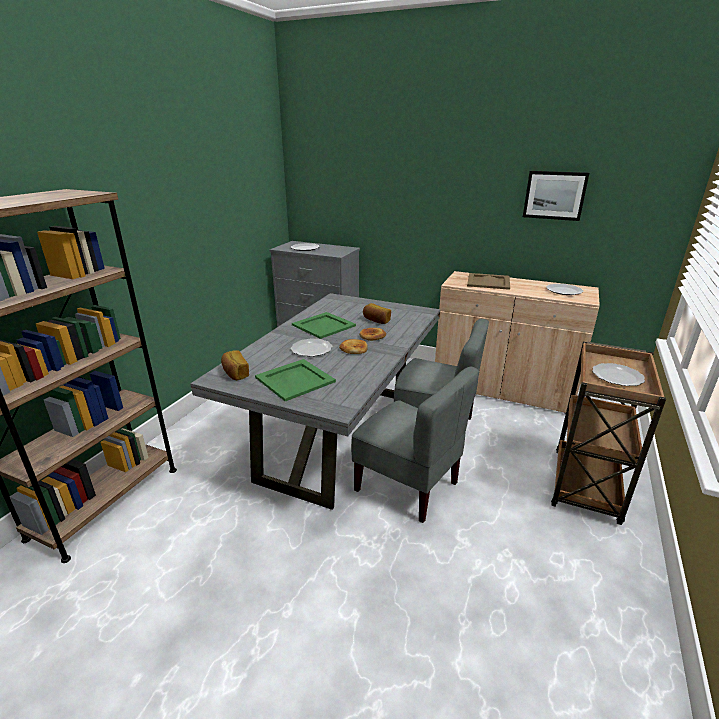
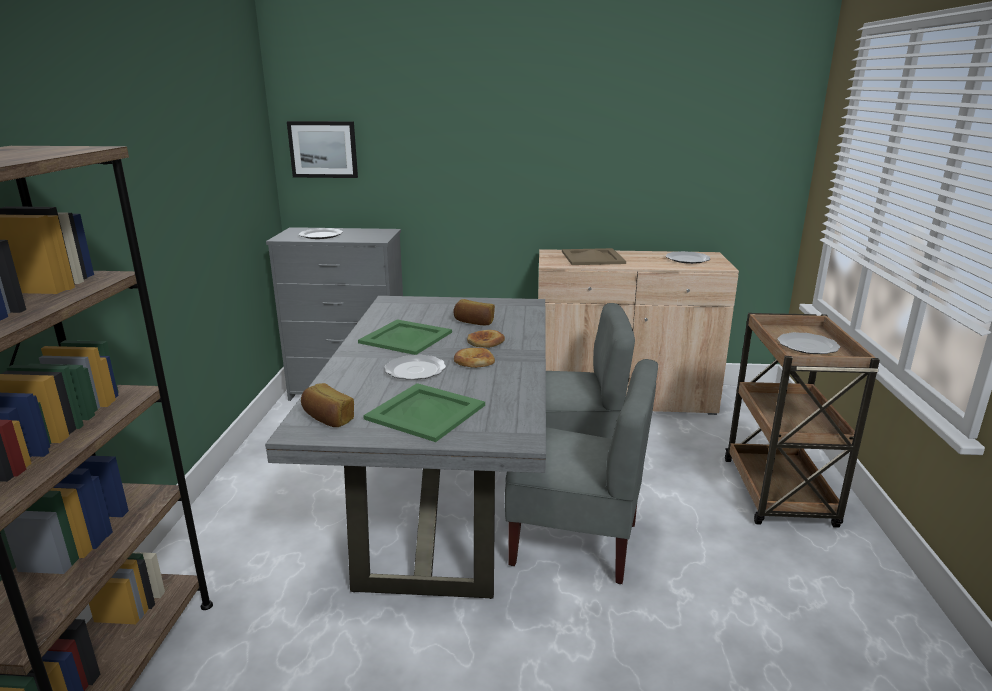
camera: 20 degrees left, 5 degrees down
(554, 195) = (658, 143): picture -> picture (323, 149)

